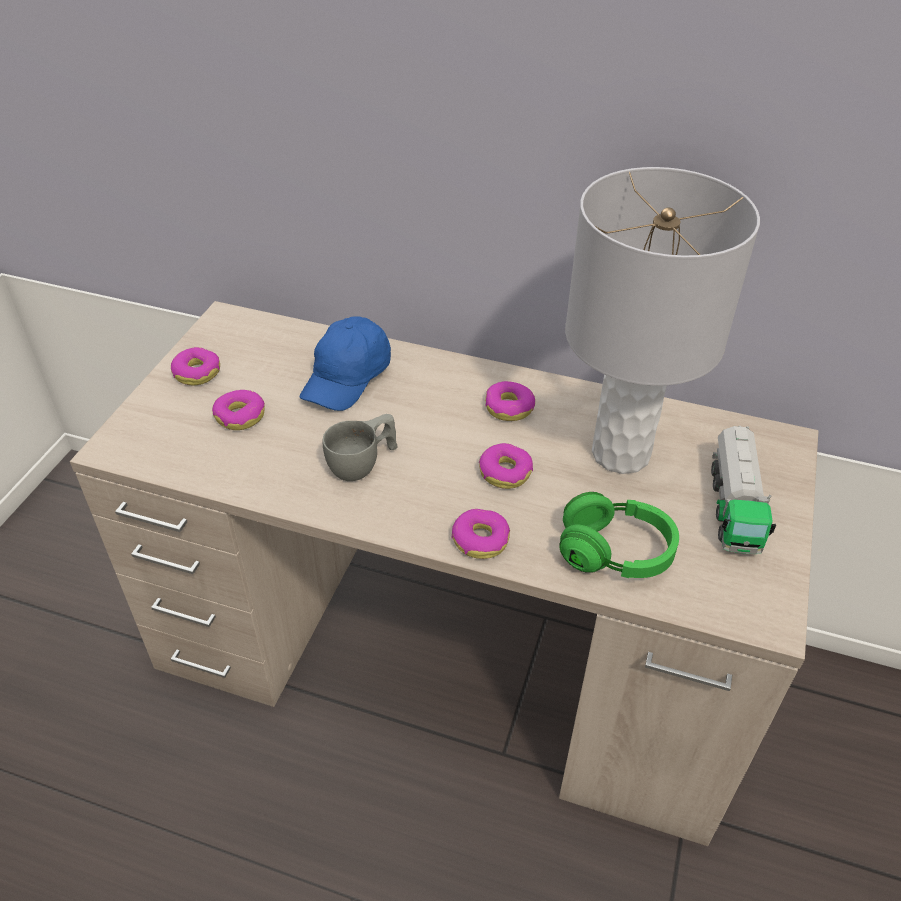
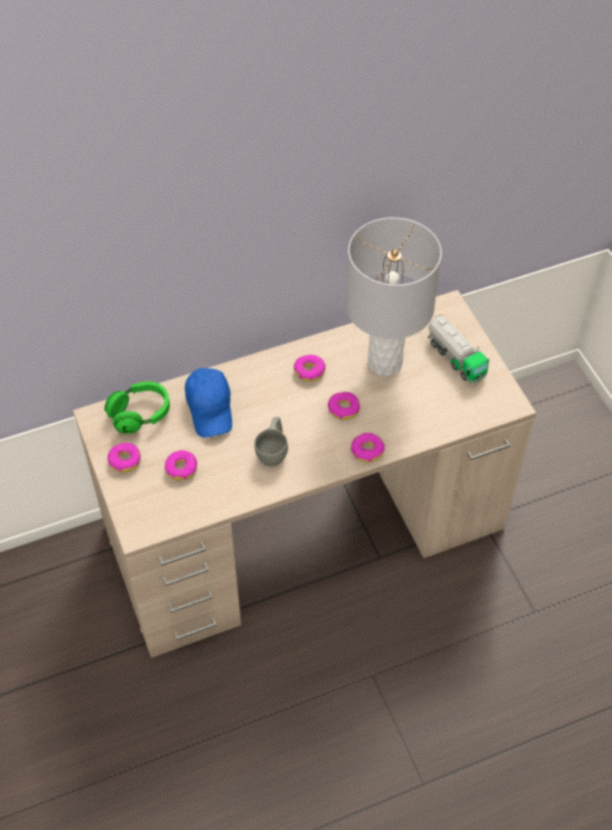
camera: 40 degrees left, 10 degrees up
(615, 553) = (428, 416): green headphones -> green headphones (140, 414)

